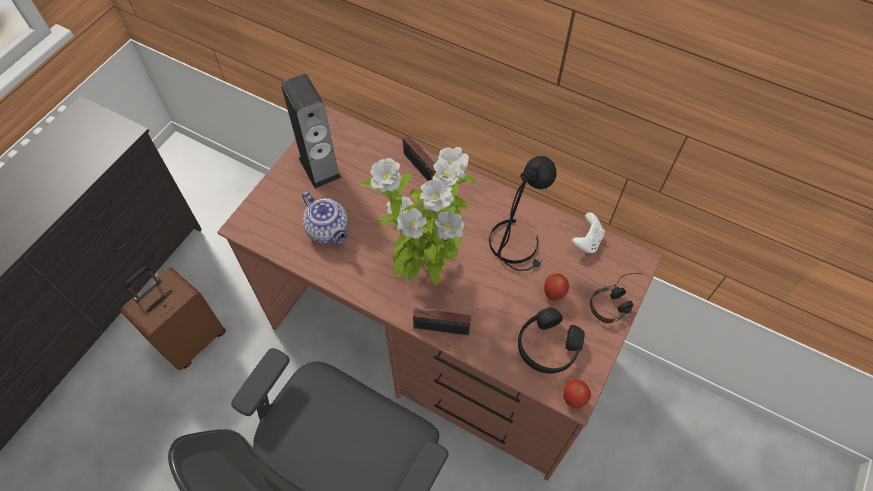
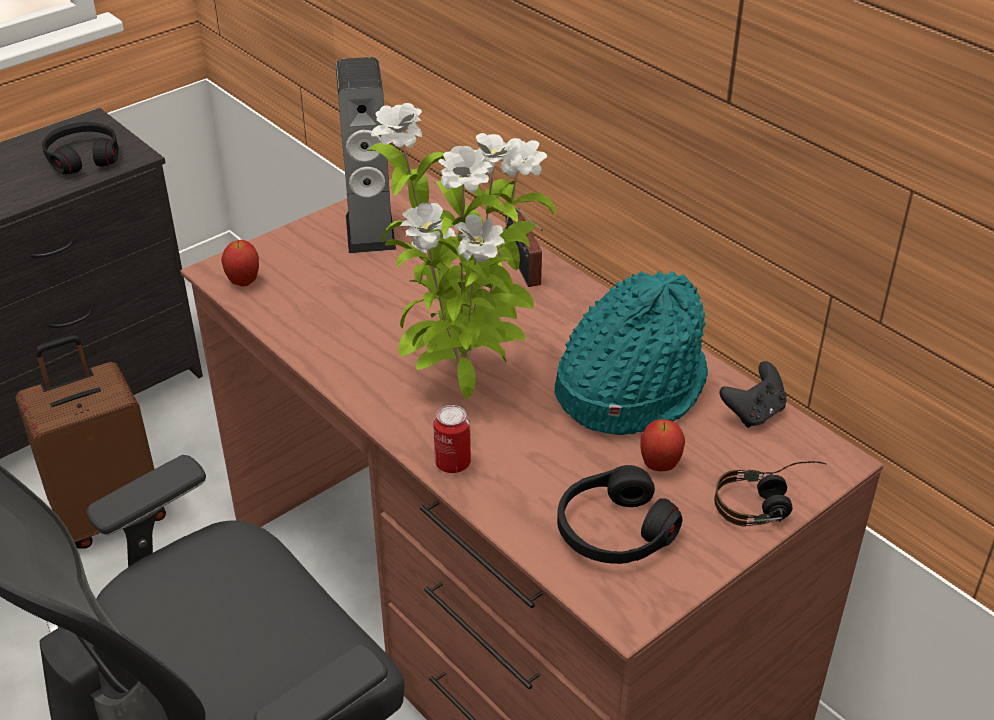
camera: 20 degrees right, 20 degrees down
(92, 142) = (83, 157): none -> black headphones
(329, 230) = (341, 304): teapot -> none
(445, 328) = (452, 463): radio -> can
(516, 244) = (629, 388): black table lamp -> turquoise hat
(573, 399) = (622, 614): apple -> apple (243, 282)
(587, 241) = (753, 413): white game controller -> black game controller

